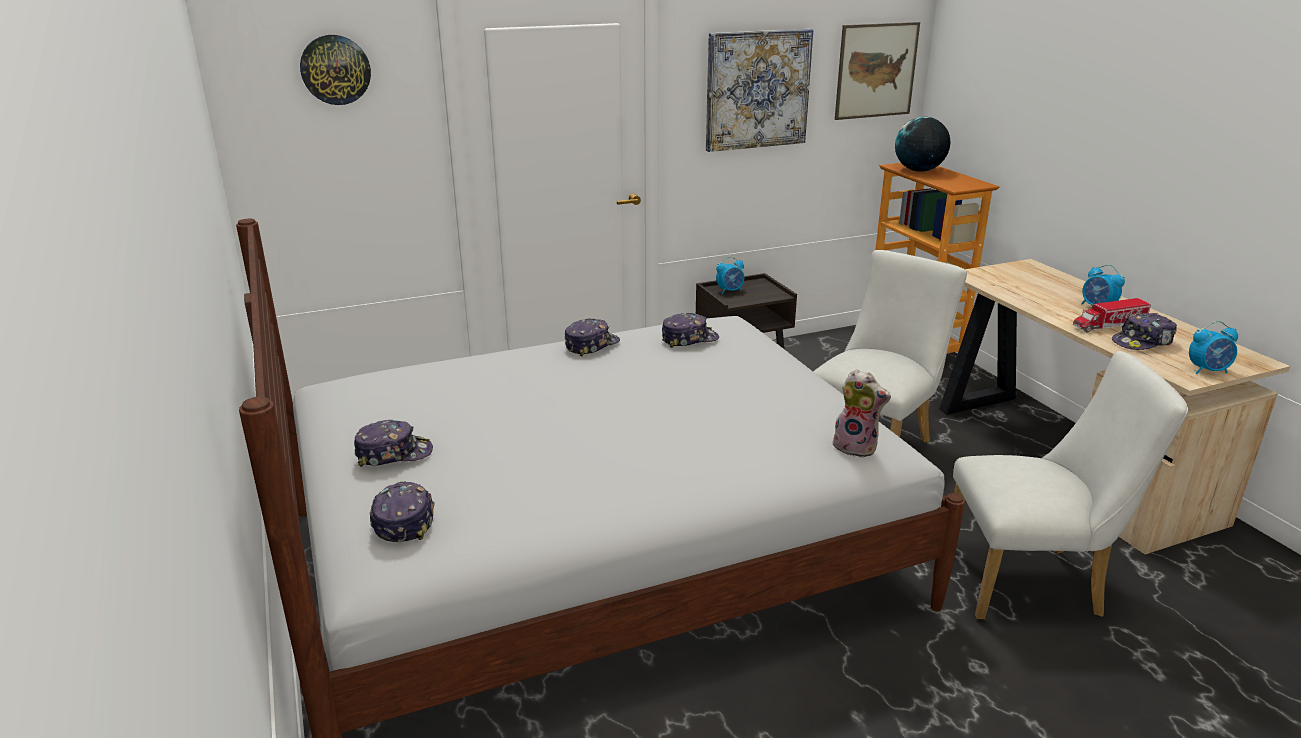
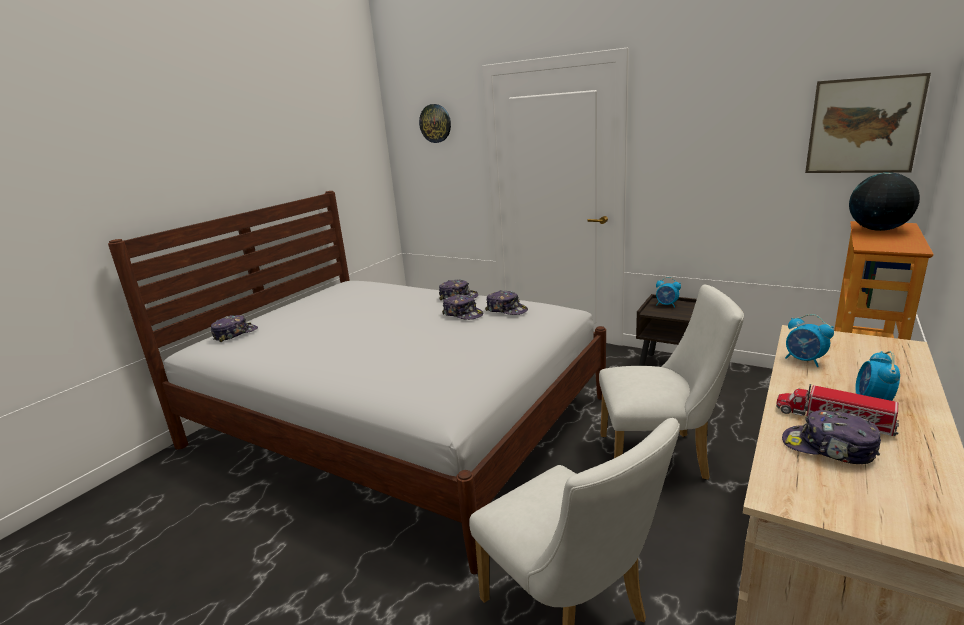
camera: 55 degrees right, 5 degrees down
(394, 453) = (291, 311): cap -> cap (463, 314)
(757, 89) = (716, 141): picture -> none
(856, 447) = (425, 398): plush toy -> none
(1208, 370) = (831, 508): alarm clock -> alarm clock (804, 360)

